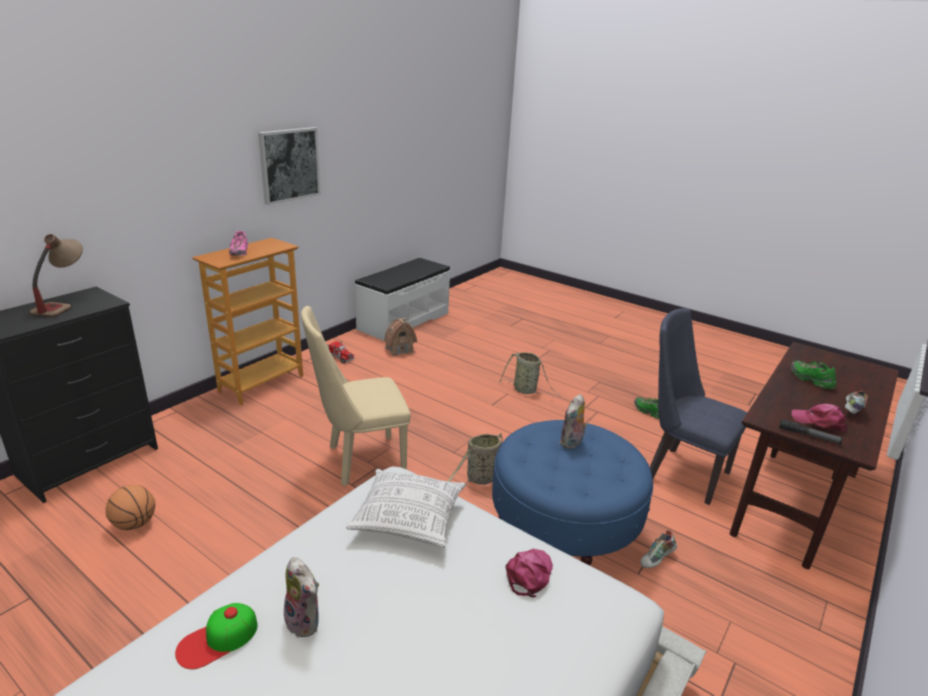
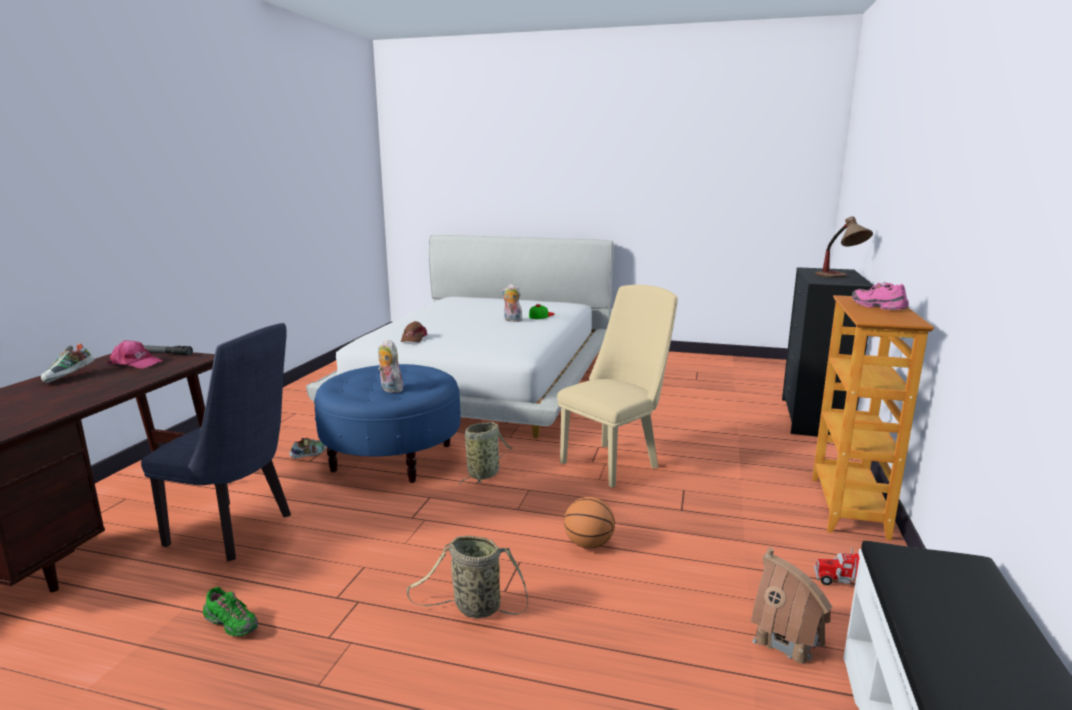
camera: 160 degrees right, 10 degrees down
(134, 524) = (707, 403): basketball -> basketball (588, 544)
(289, 165) = (993, 214): picture -> none
(407, 519) = (495, 342): pillow -> none
(529, 574) = (413, 338): pink cap -> brown cap
(572, 443) = (389, 389): plush toy -> plush toy turned 60 degrees counterclockwise
(811, 380) = (66, 397): green shoe -> none

